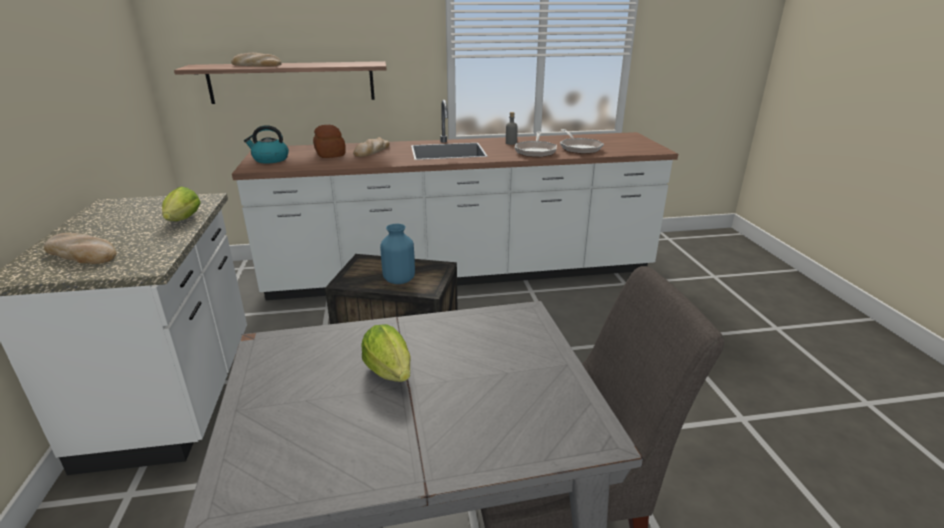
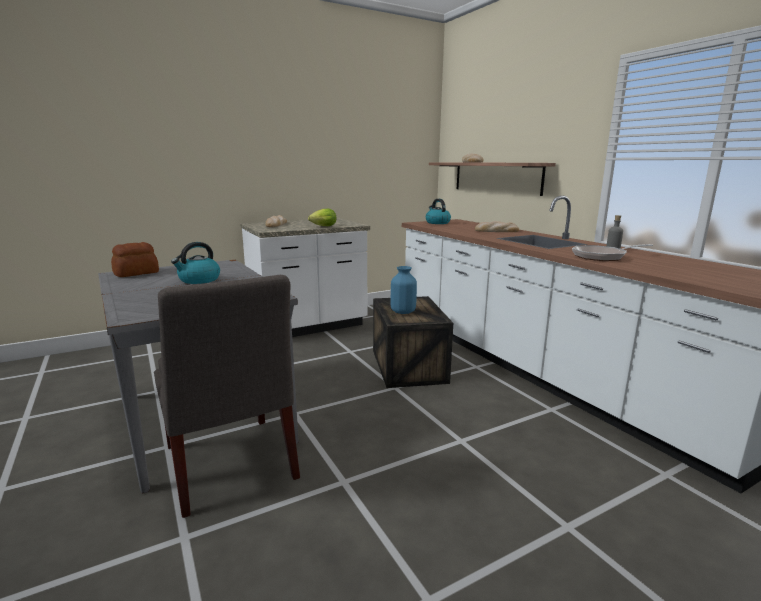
camera: 70 degrees right, 10 degrees down
(330, 153) = (471, 227): bread -> bread (137, 273)
(391, 374) = (199, 280): lettuce -> kettle
(579, 148) = (661, 267): frying pan -> none

